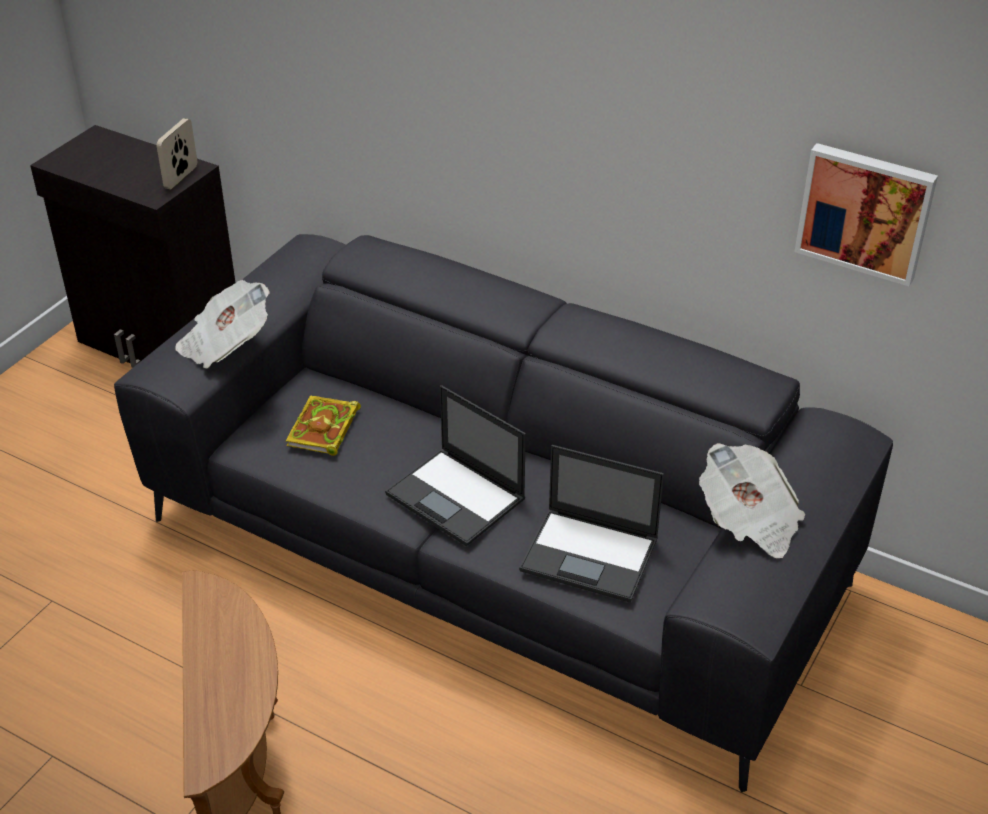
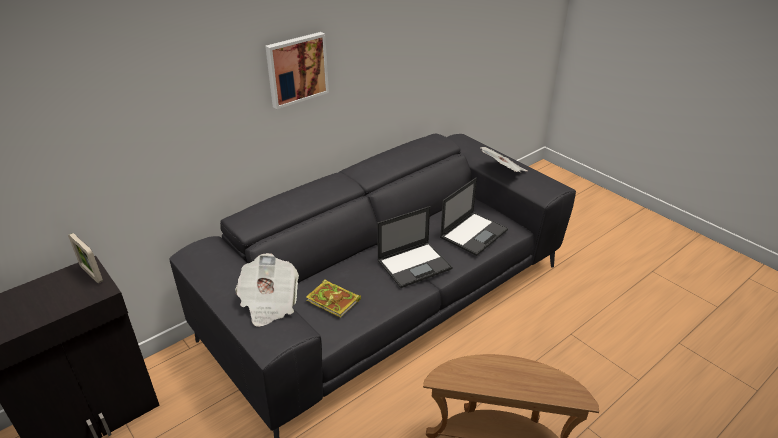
camera: 70 degrees left, 5 degrees down
(865, 211) = (441, 42): picture -> picture (296, 69)

